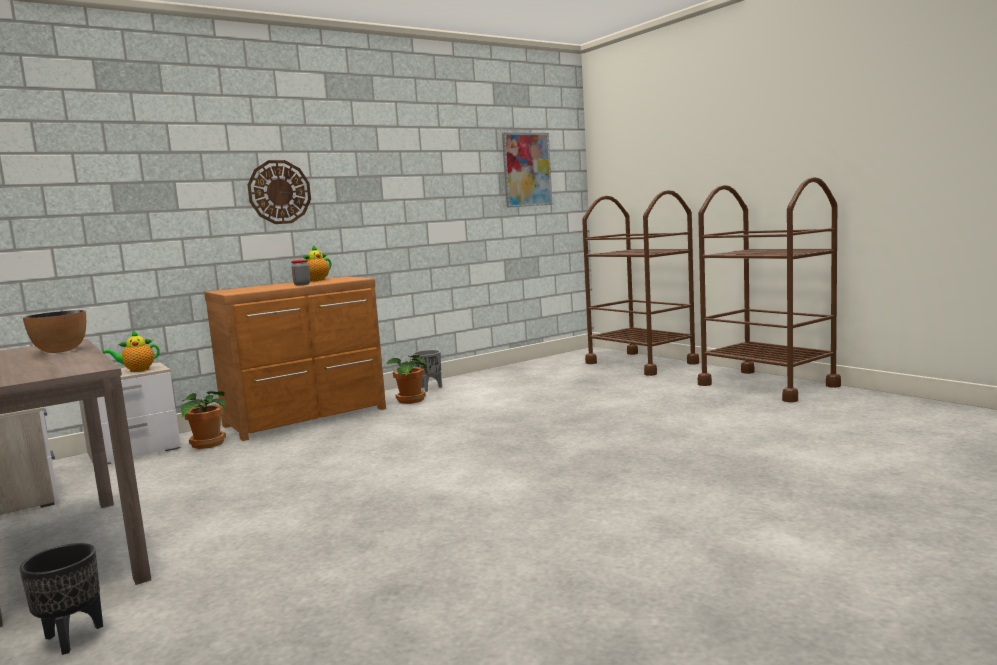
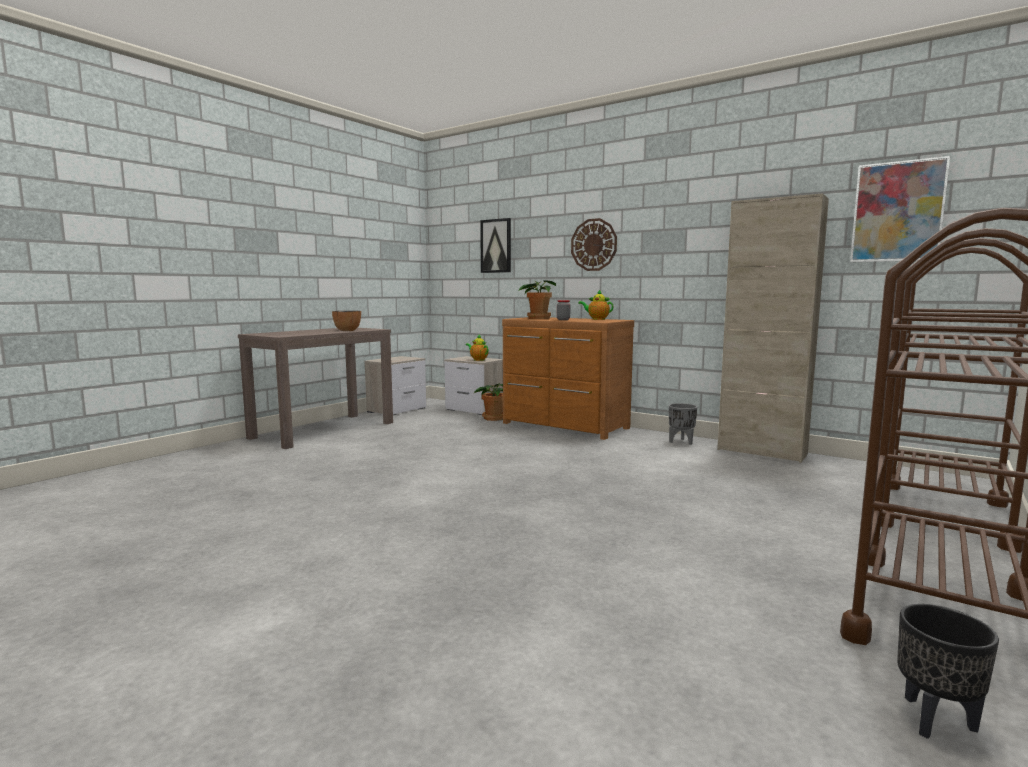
camera: 70 degrees right, 0 degrees up
(73, 638) = (230, 451): black planter -> black planter (936, 721)
(110, 192) = (496, 246): none -> picture
(410, 400) = (634, 442): potted plant -> potted plant (537, 318)
(487, 374) = (761, 452): none -> beige cabinet

